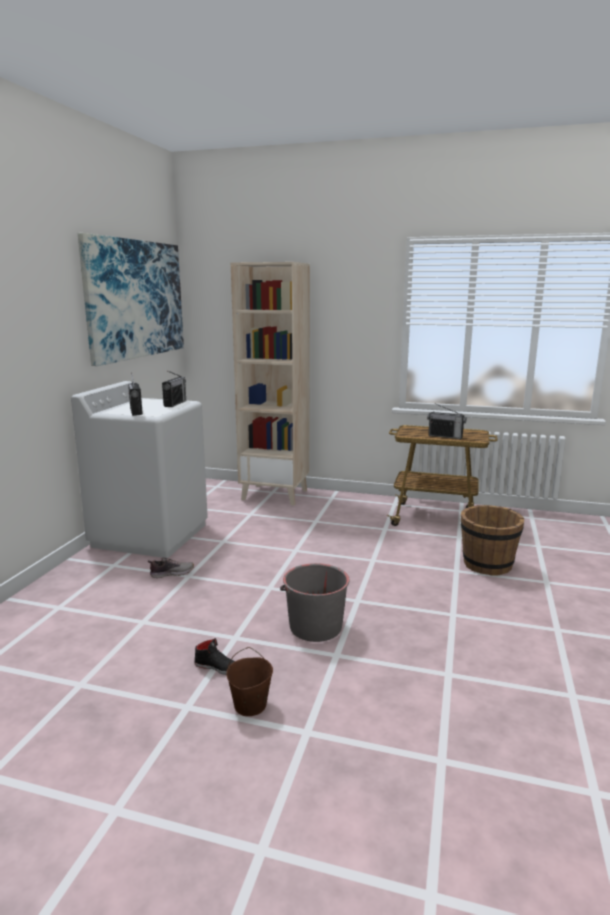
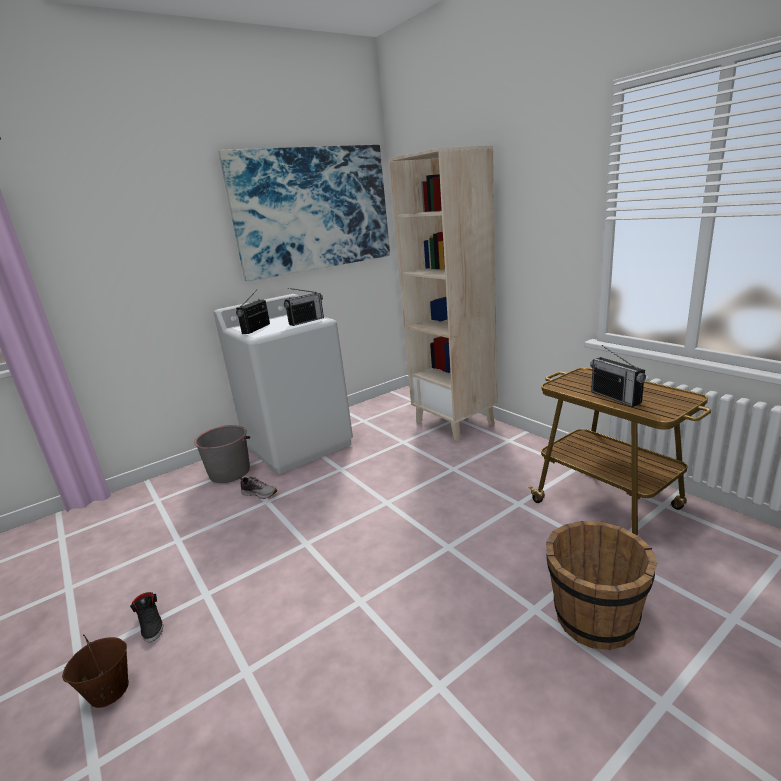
camera: 40 degrees right, 5 degrees up
(315, 626) = (278, 618): grey bucket -> grey bucket (230, 472)

